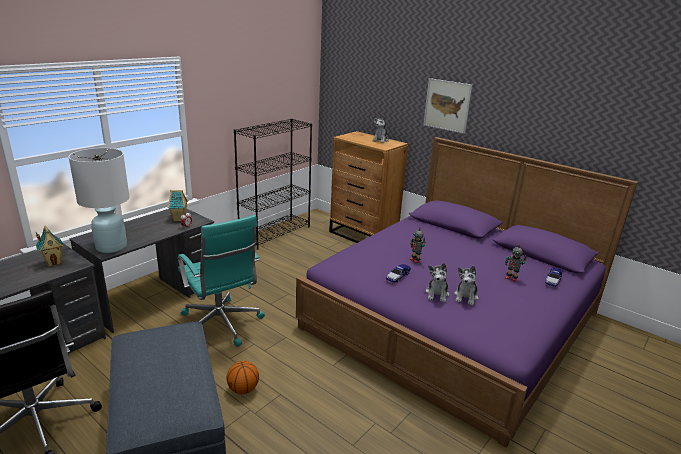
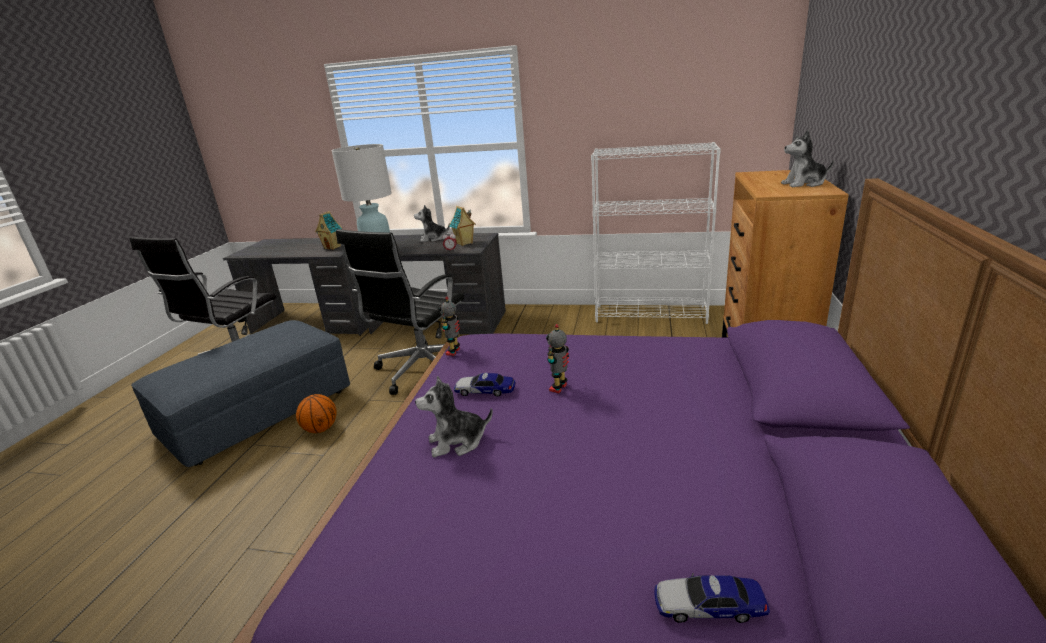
camera: 65 degrees right, 0 degrees up
(221, 325) = (422, 370): turquoise office chair -> black office chair
(275, 233) = (651, 314): black bookcase -> white bookcase
(447, 105) = (908, 95): picture -> none
(466, 297) = (473, 476): plush toy -> plush toy (433, 239)
(511, 278) = (621, 519): toy robot -> toy robot (454, 352)

